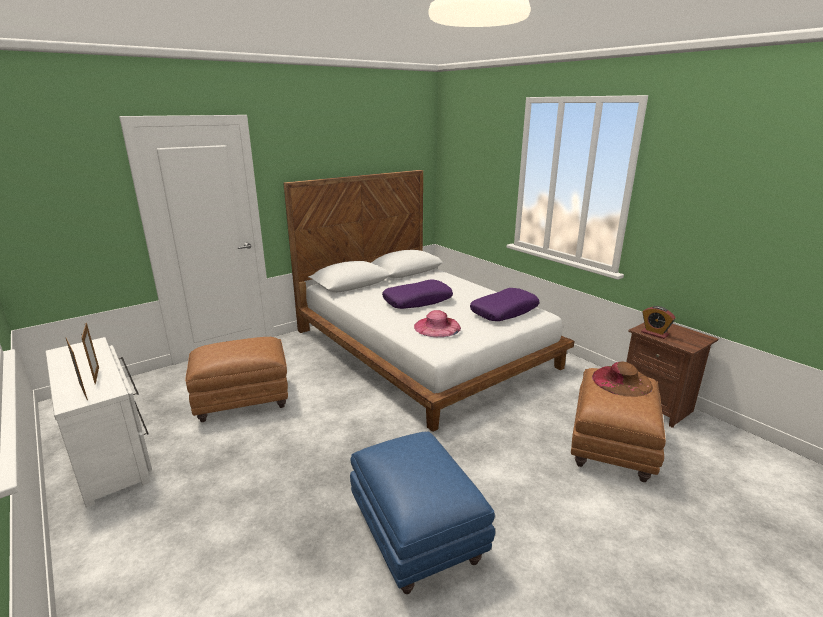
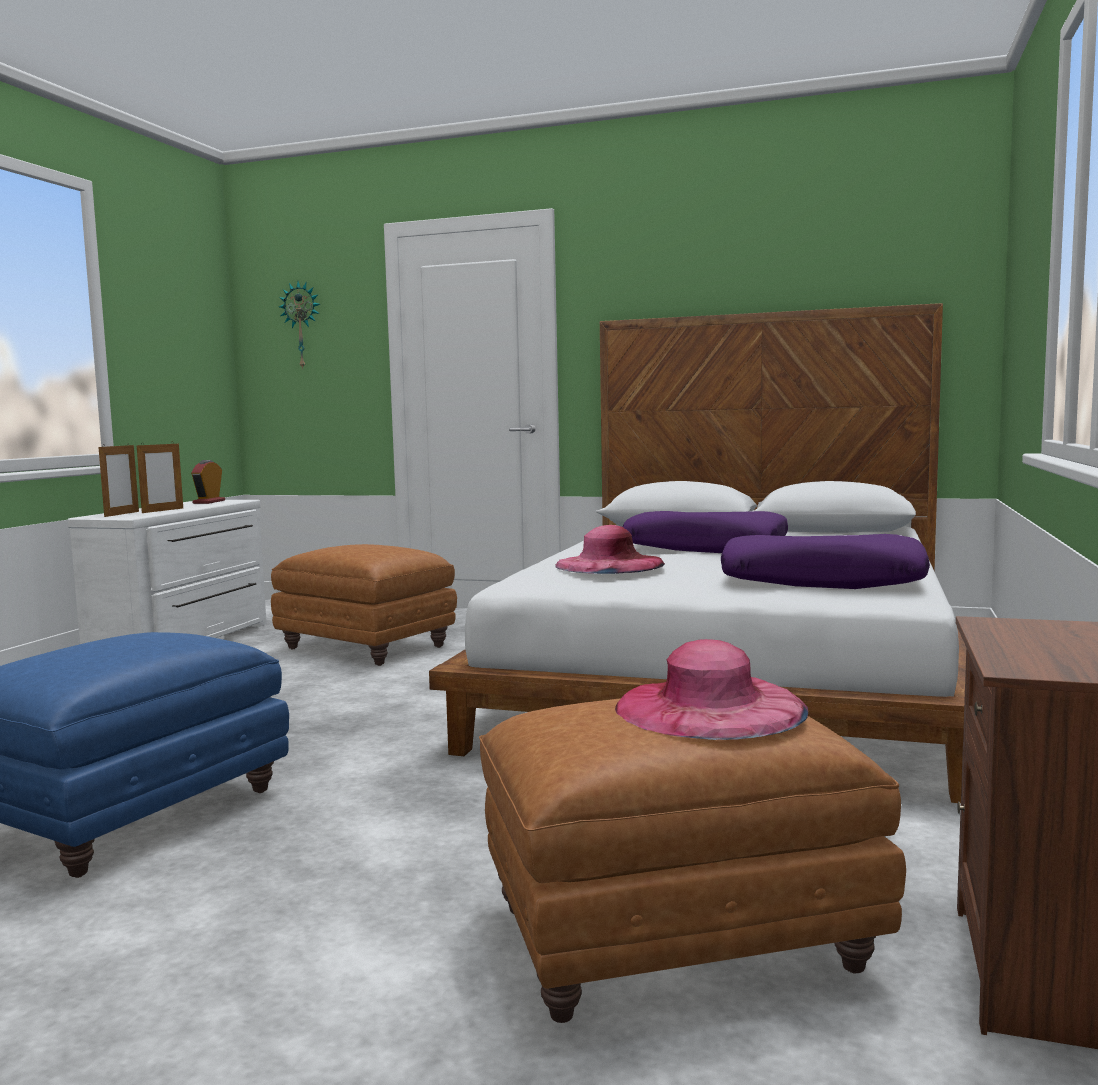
camera: 55 degrees right, 15 degrees down
(51, 193) = (302, 325): none -> wall clock
(621, 381) = (710, 708): brown hat -> pink hat
(654, 334) = (1010, 634): alarm clock -> alarm clock (209, 502)

